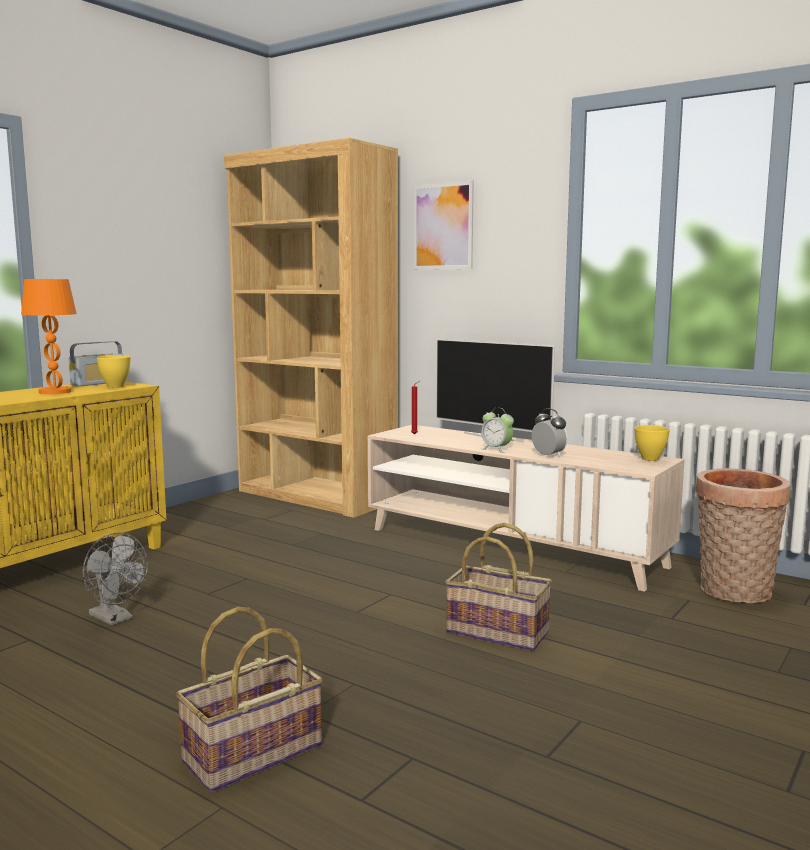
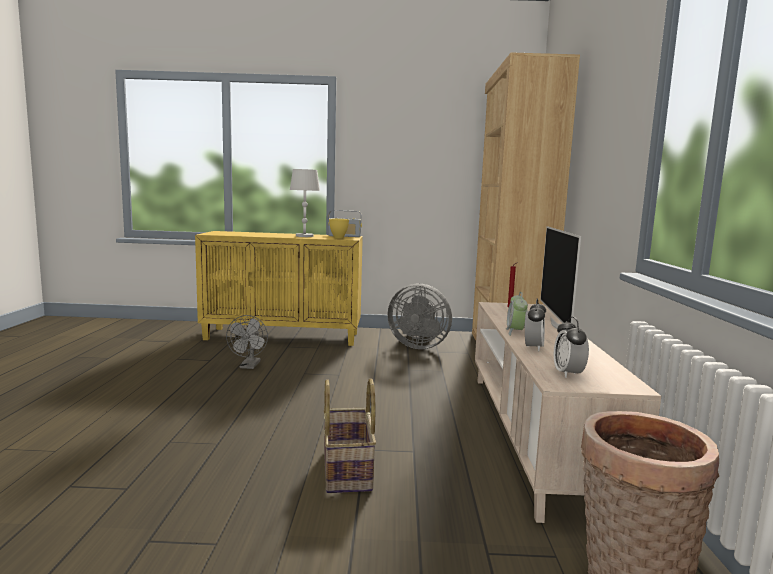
camera: 55 degrees right, 0 degrees up
(54, 392) = (304, 236): orange table lamp -> white table lamp
(229, 521) = (418, 346): none -> grey fan
(253, 754) = (113, 442): basket -> none
(443, 226) = (595, 122): picture -> none
(623, 463) = (568, 374): none -> alarm clock
(649, 459) = (615, 381): yellow bowl -> none

